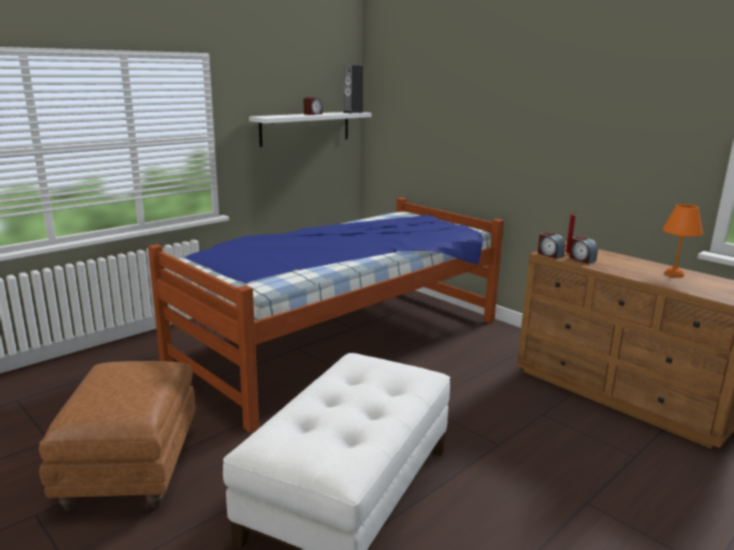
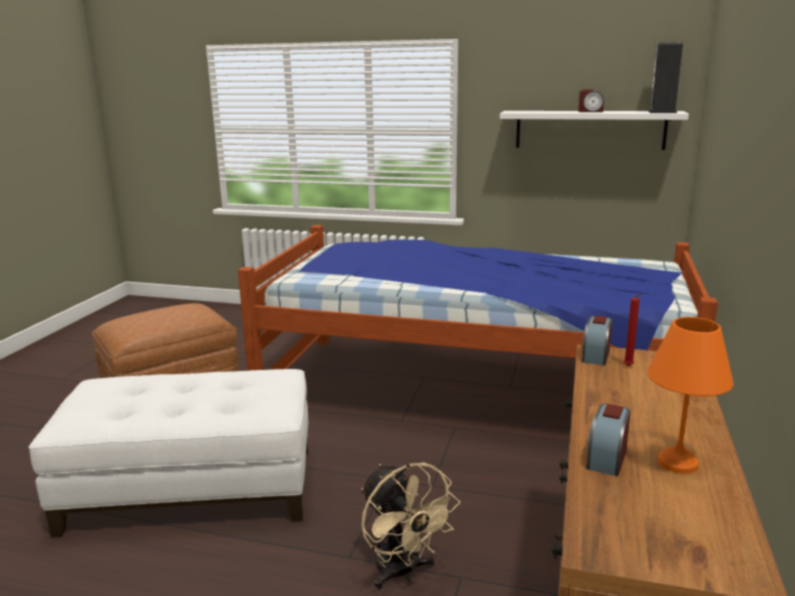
camera: 60 degrees right, 0 degrees up
(526, 431) = (402, 572): none -> beige fan
(581, 259) = (615, 378): alarm clock -> alarm clock (606, 458)

